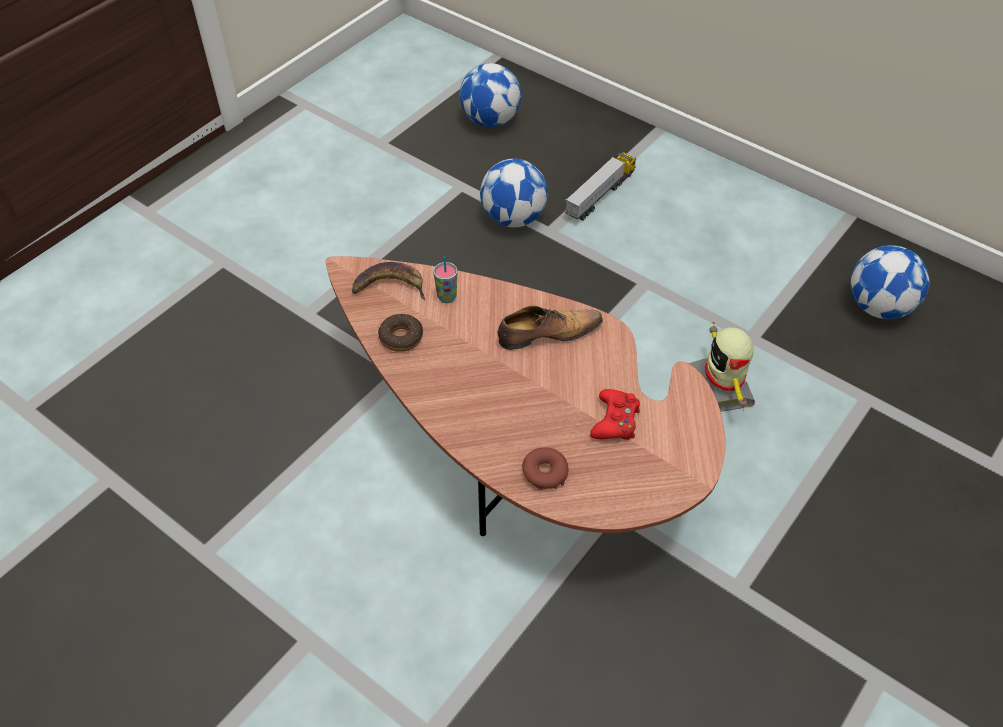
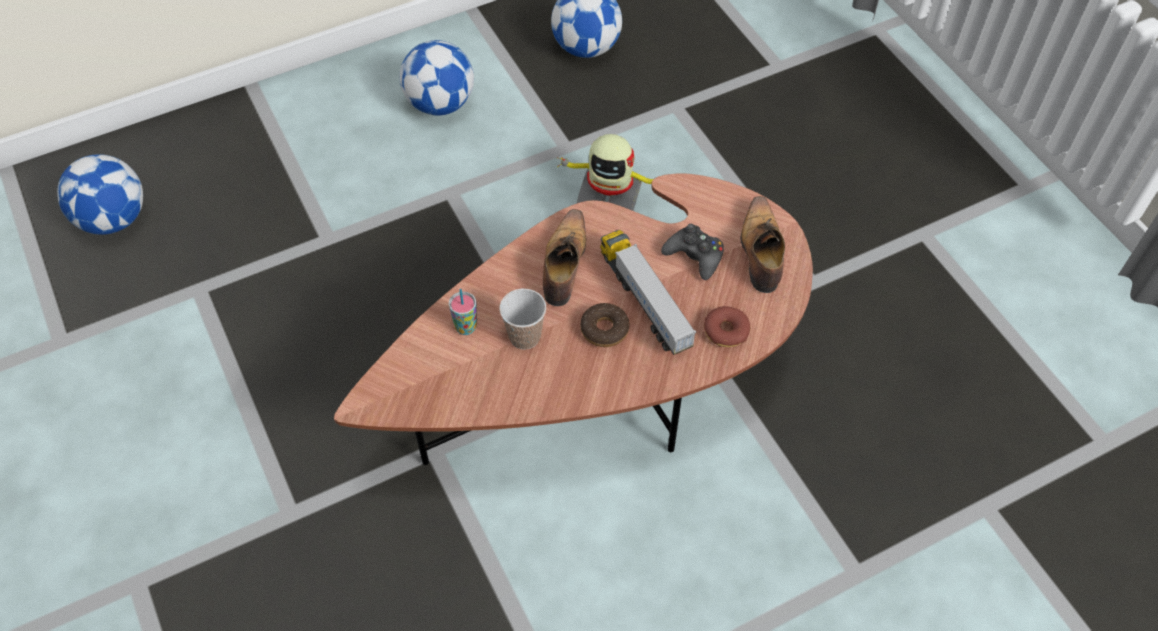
camera: 65 degrees left, 5 degrees up
(390, 286) = (417, 372): banana -> none
(401, 337) = (497, 387): donut -> donut (604, 329)
(458, 336) = (525, 337): none -> cup
(513, 218) = (285, 261): football -> football (440, 104)
(600, 195) = (308, 174): toy truck -> toy truck (644, 301)
(615, 421) = (695, 256): red game controller -> black game controller
(654, 470) = (760, 251): none -> shoe

